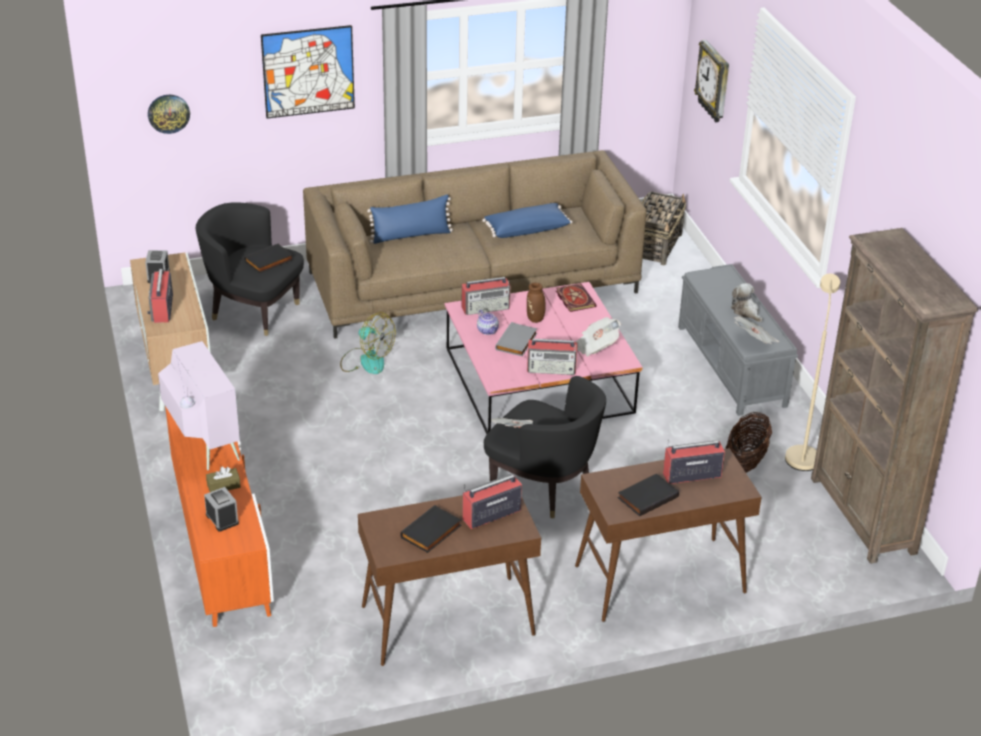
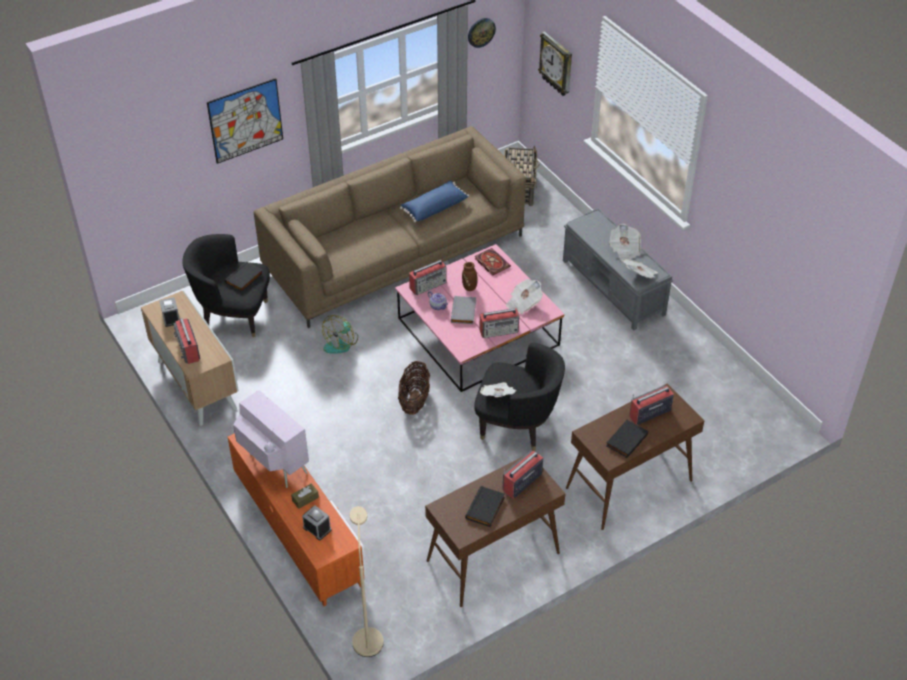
camera: 15 degrees left, 10 degrees up
(168, 113) = (140, 179): wall clock -> wall clock (481, 32)
(366, 360) = (341, 343): fan -> fan turned 105 degrees clockwise
(411, 236) = (347, 232): blue pillow -> none
(745, 461) = (653, 369): basket -> basket (414, 400)
(746, 312) = (624, 250): plush toy -> newspaper
(802, 453) = (690, 353): beige floor lamp -> beige floor lamp (367, 635)
(863, 516) = (749, 397): brown bookcase -> none

